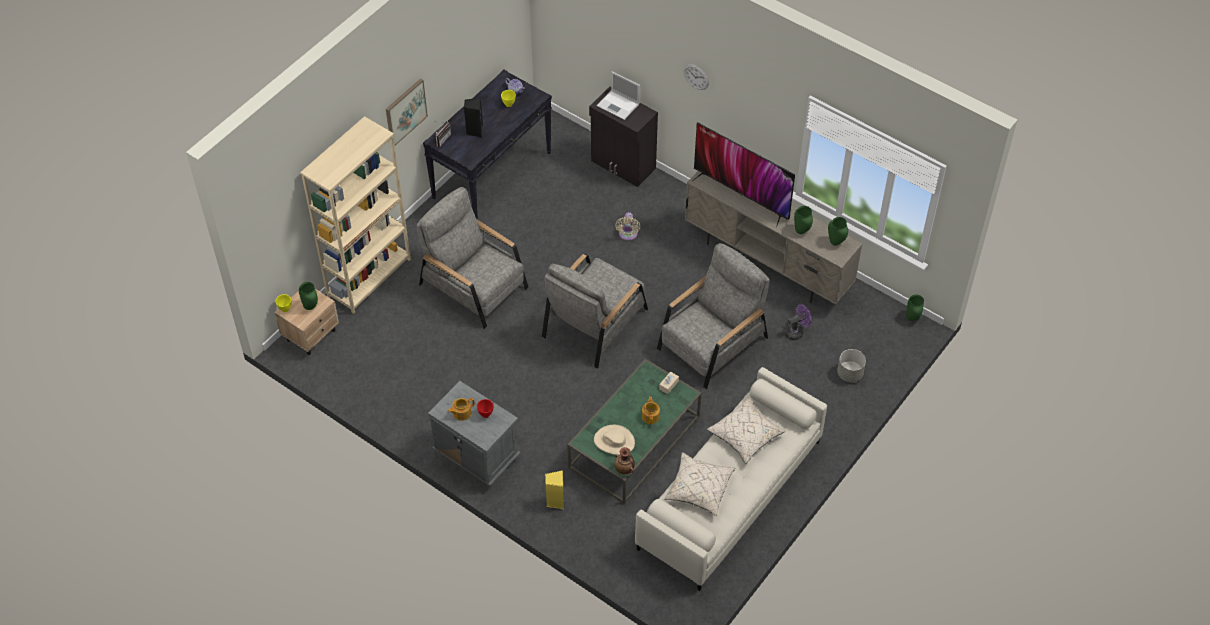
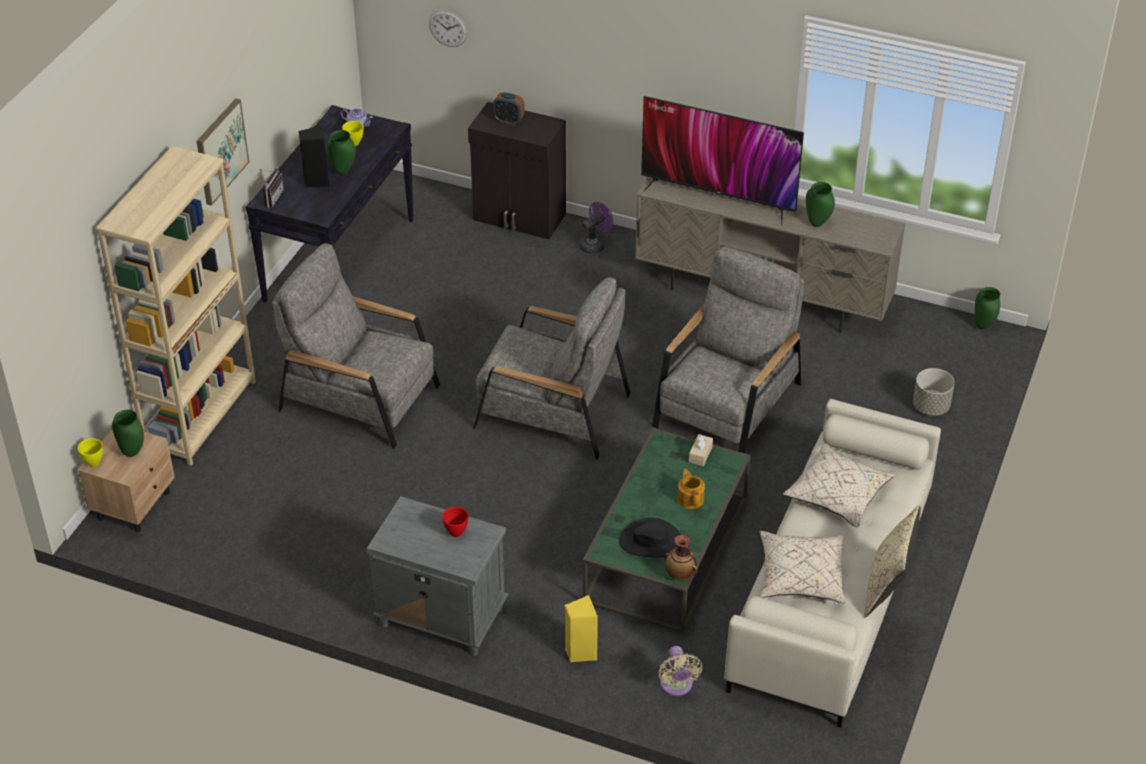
camera: 15 degrees left, 10 degrees down
(461, 413) = (418, 538): teapot -> none
(595, 322) = (551, 411): grey armchair -> grey armchair turned 90 degrees counterclockwise
(614, 441) = (650, 541): beige hat -> black hat
(618, 105) = (508, 120): laptop -> alarm clock
(627, 235) = (558, 298): beige fan -> beige fan (676, 686)
(696, 76) = (624, 42): wall clock -> wall clock (448, 28)
(751, 509) = (887, 587): none -> beige pillow
(796, 331) = (836, 370): purple fan -> purple fan (595, 244)
(836, 242) = (869, 228): green vase -> green vase (343, 171)

